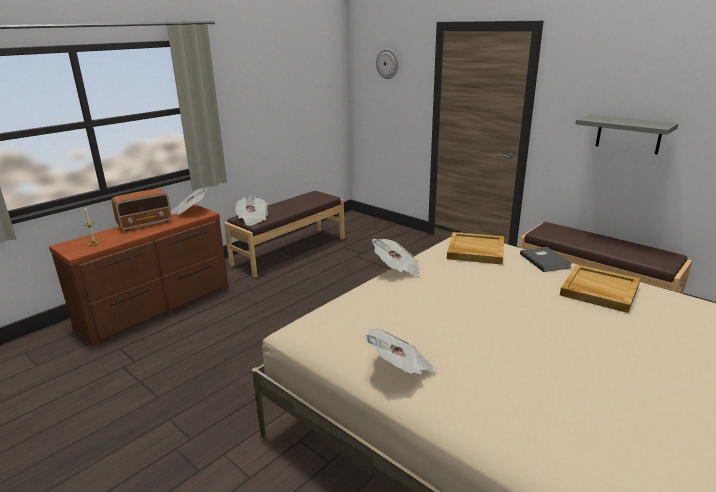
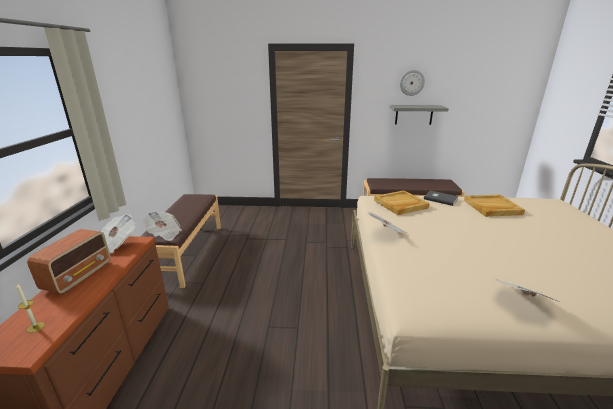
camera: 40 degrees left, 0 degrees up
(387, 63) = (223, 78): wall clock -> wall clock (412, 83)

